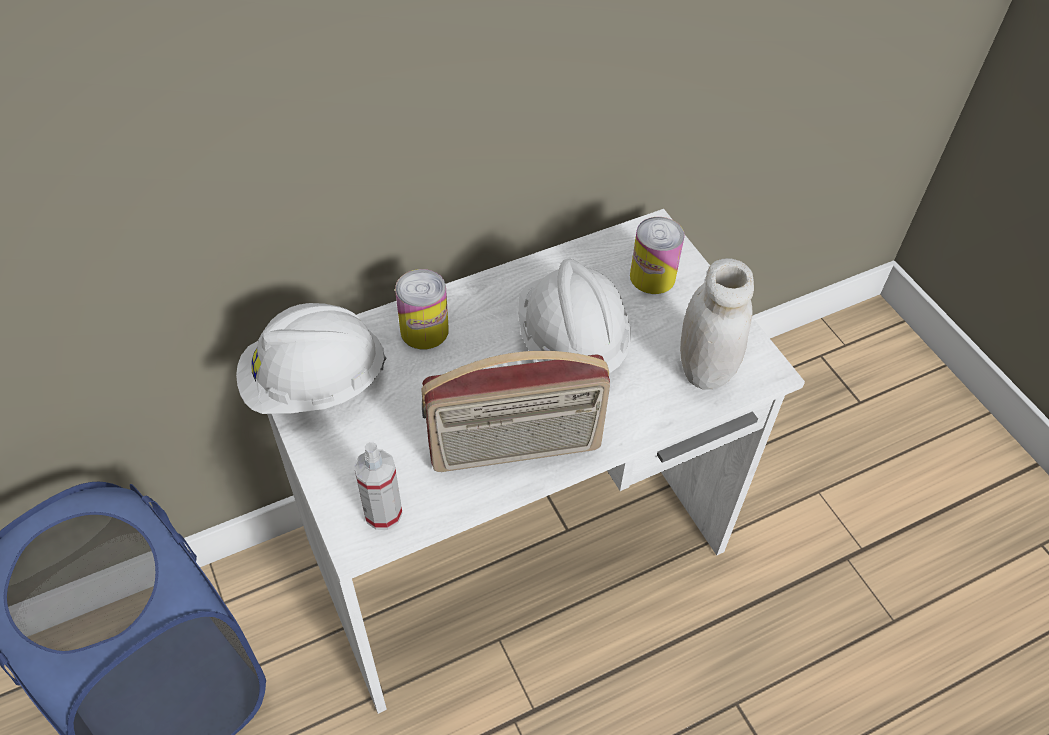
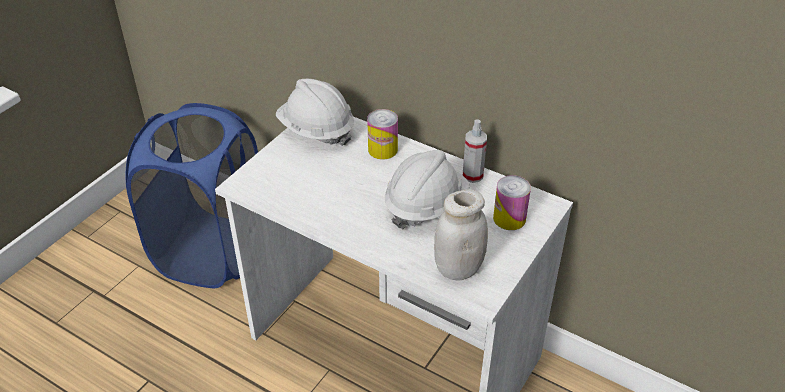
camera: 60 degrees right, 10 degrees down
(383, 513) = (259, 186): spray bottle -> spray bottle (472, 175)
(515, 450) = (333, 215): radio -> none

